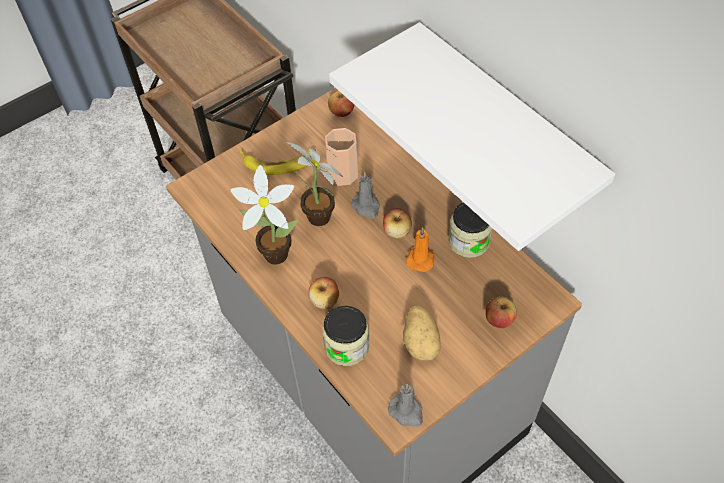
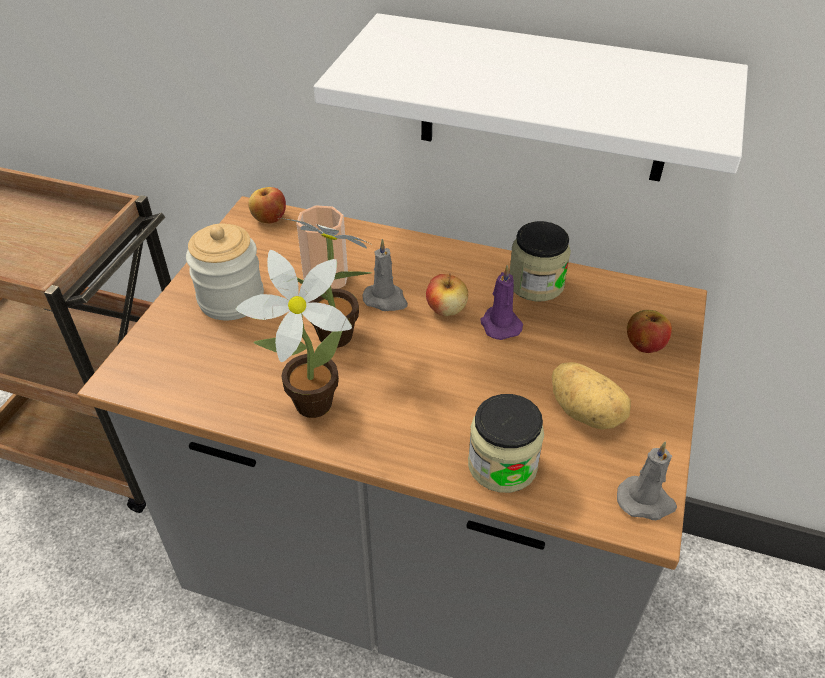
camera: 35 degrees left, 10 degrees down
(279, 163) = (231, 299): banana -> jar
(324, 300) = (425, 425): apple -> none
(420, 258) = (499, 324): orange candle -> purple candle

